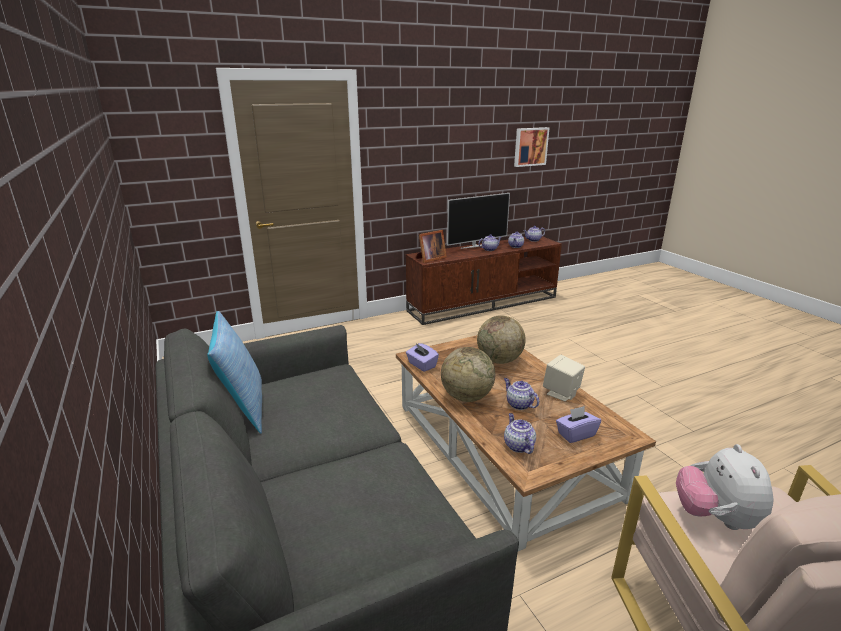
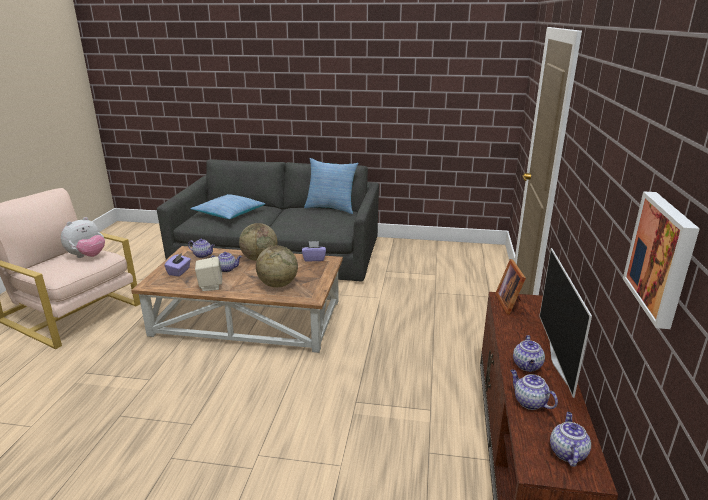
camera: 125 degrees right, 0 degrees up
(360, 510) = (229, 213): none -> pillow
(715, 518) = (87, 256): plush toy -> plush toy turned 90 degrees clockwise

